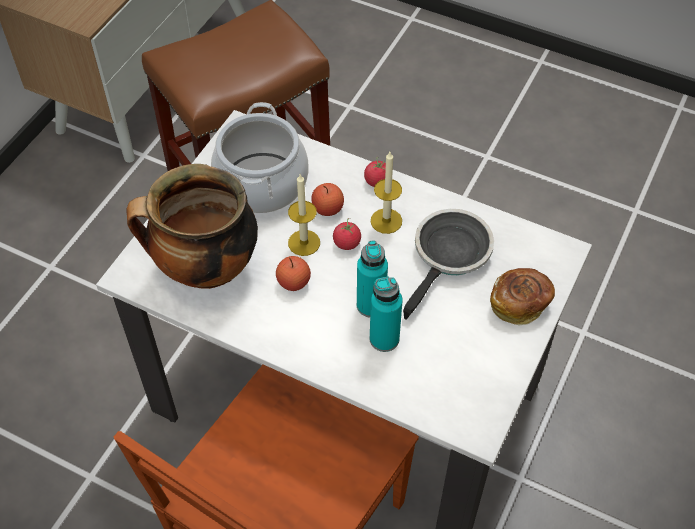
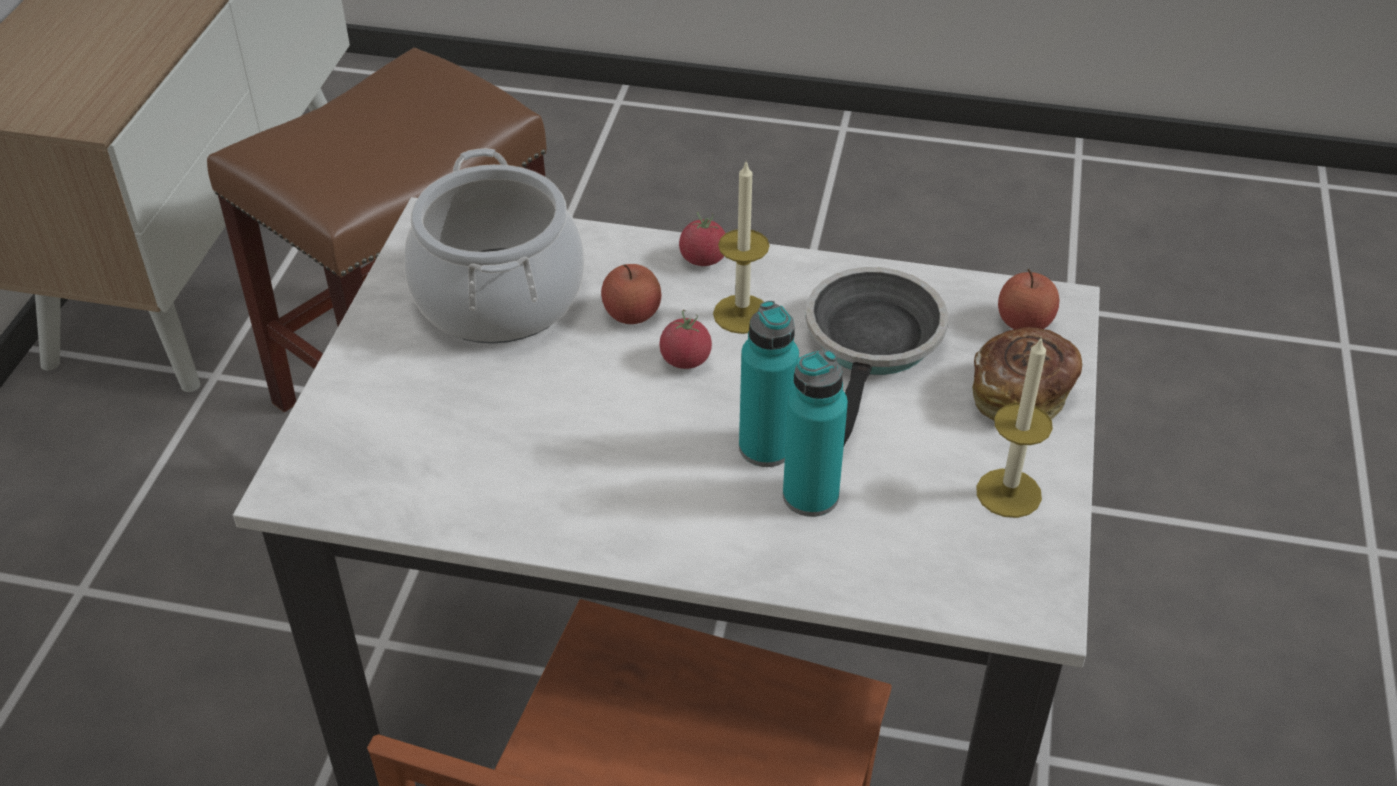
camera: 15 degrees left, 10 degrees down
(205, 270) = (441, 450): cooking pot -> none
(293, 282) = (612, 438): apple -> apple (1024, 323)
(304, 242) = (608, 373): candle -> candle (1008, 493)

